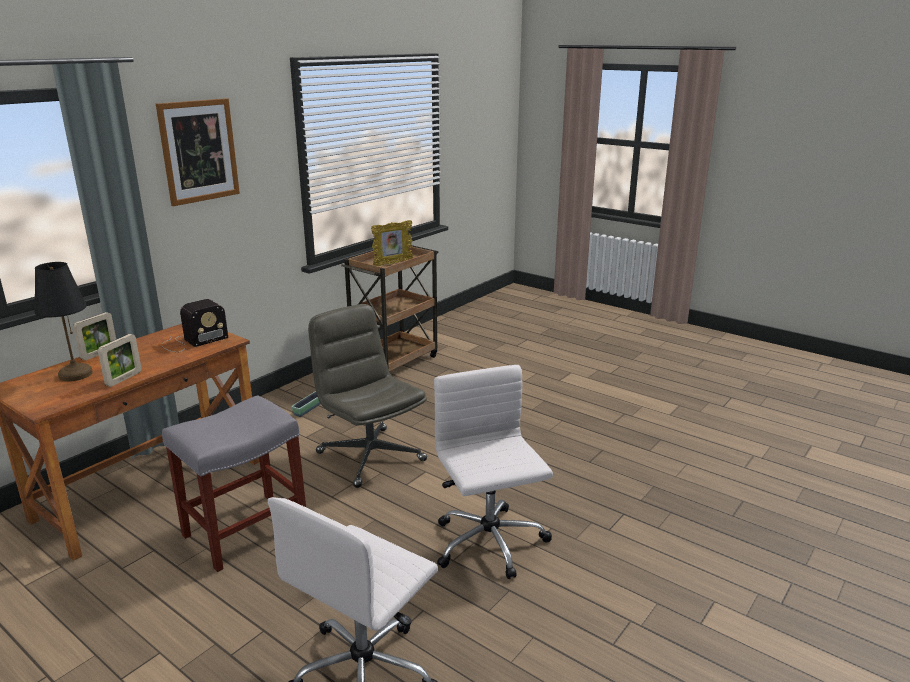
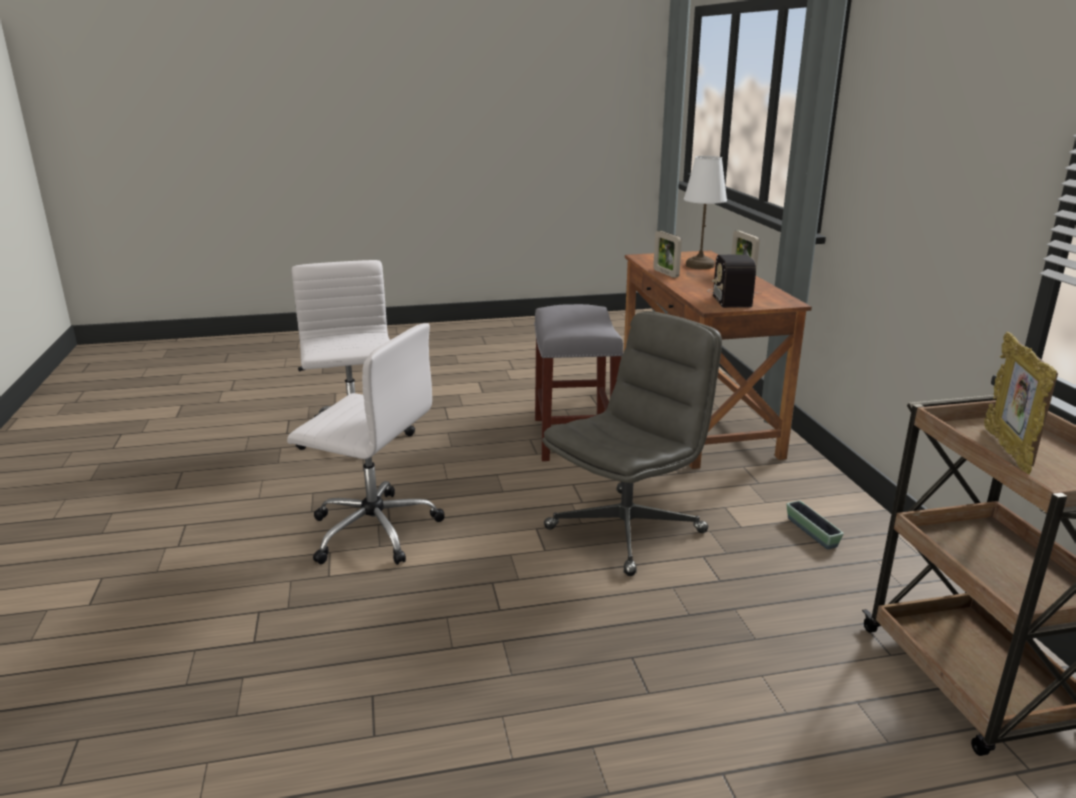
camera: 130 degrees right, 0 degrees up
(75, 375) = (699, 265): black table lamp -> white table lamp
(199, 151) = (926, 91): picture -> none
(370, 456) = (626, 529): grey office chair -> grey office chair turned 45 degrees counterclockwise

